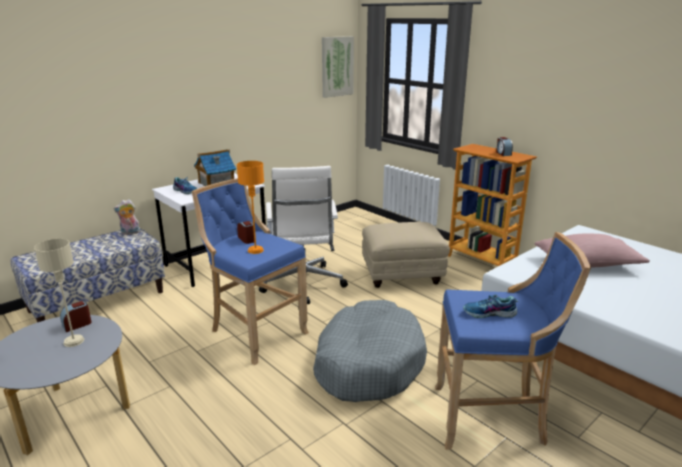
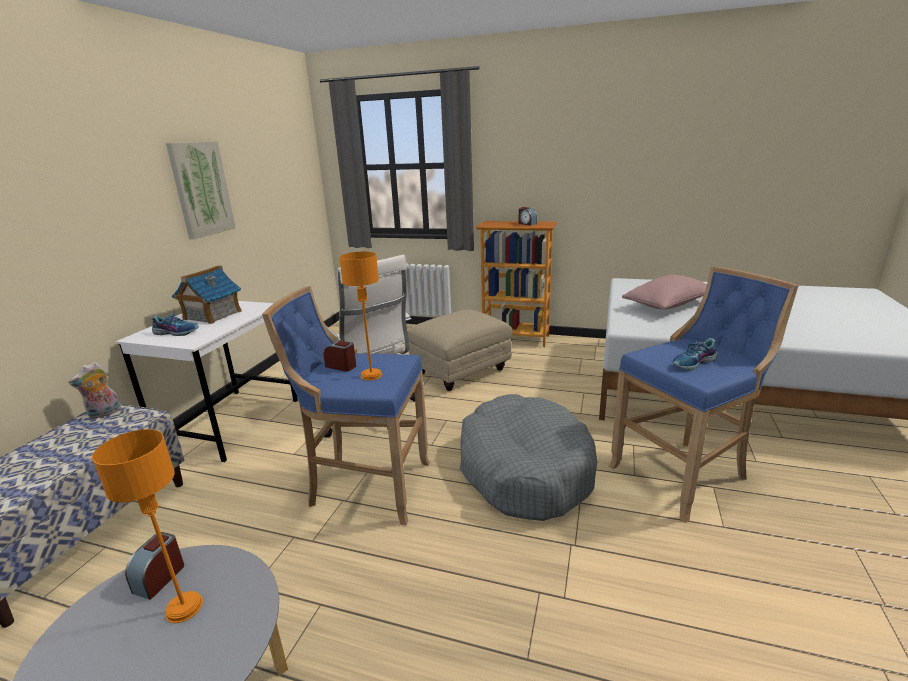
camera: 30 degrees left, 0 degrees up
(73, 341) = (184, 608): beige table lamp -> orange table lamp
(337, 66) = (301, 156): picture -> picture (201, 189)

